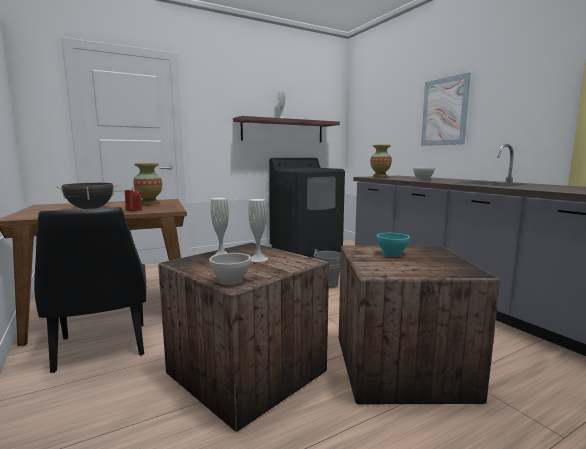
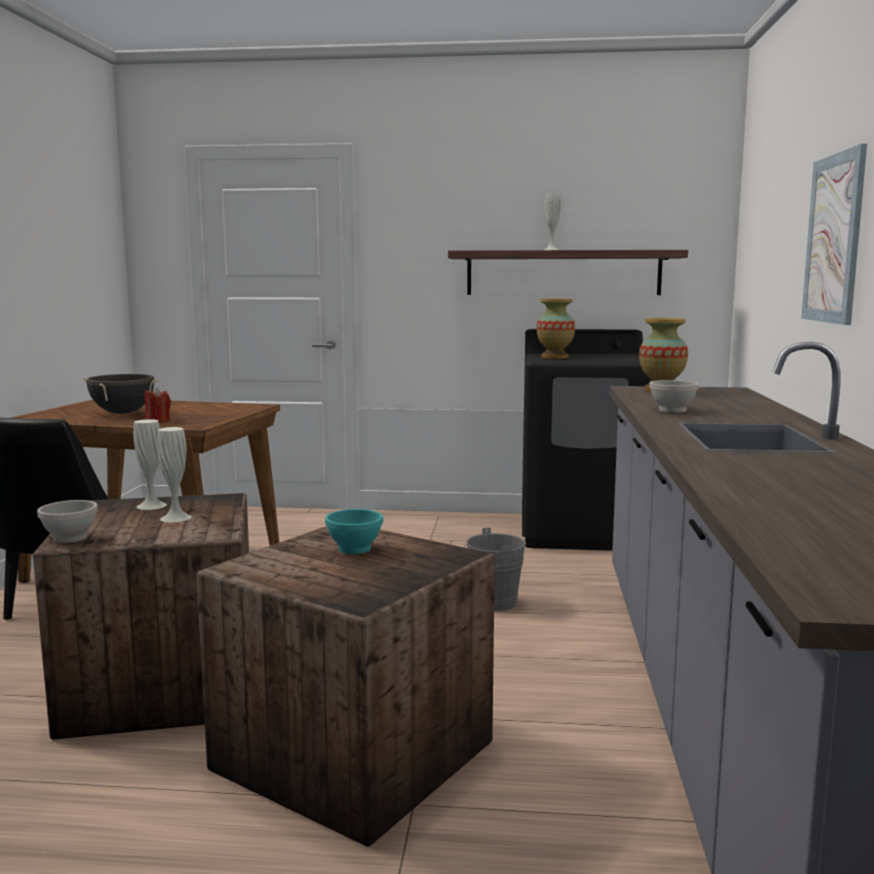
camera: 35 degrees right, 0 degrees up
(149, 204) = (210, 411): vase -> vase (554, 357)

